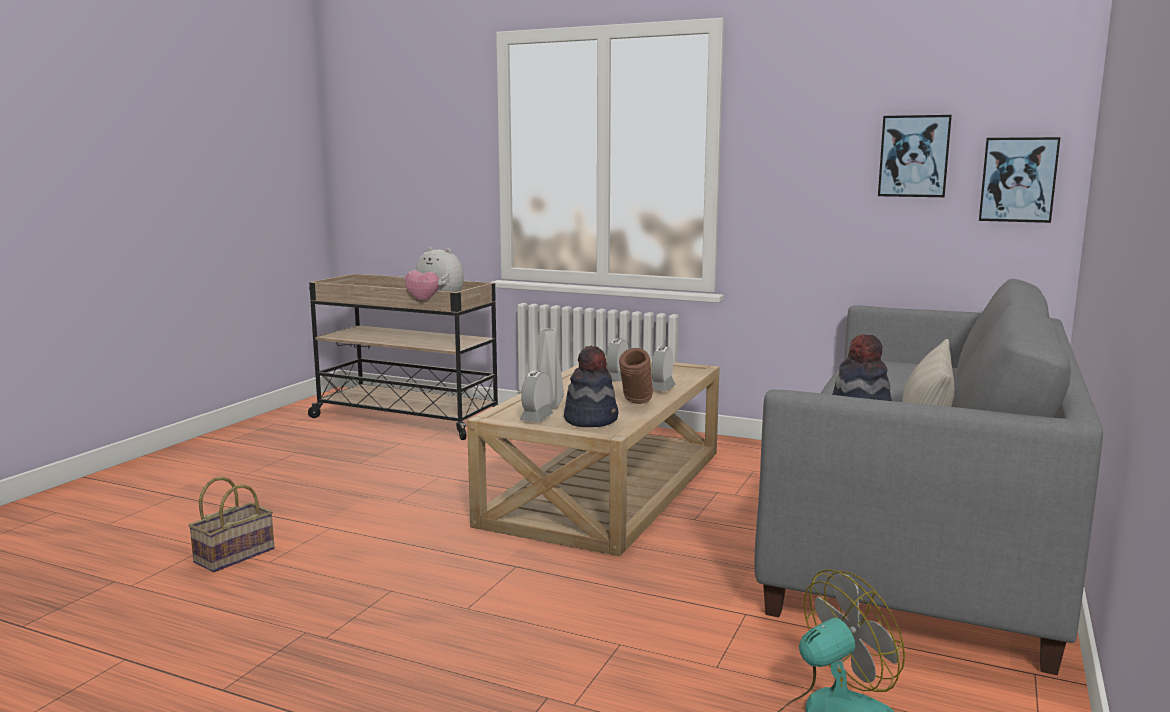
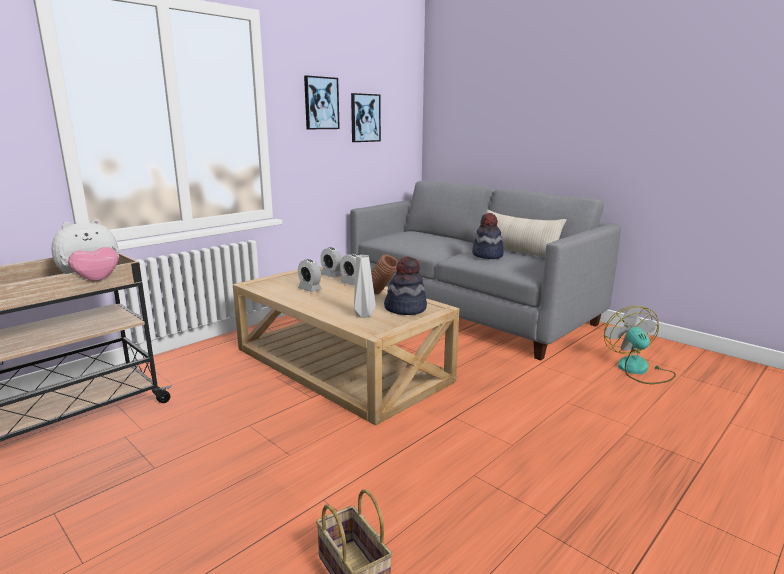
camera: 70 degrees left, 5 degrees up
(536, 418) = (390, 321): alarm clock -> alarm clock (331, 275)
(1018, 179) = (402, 130): picture -> picture (321, 103)

